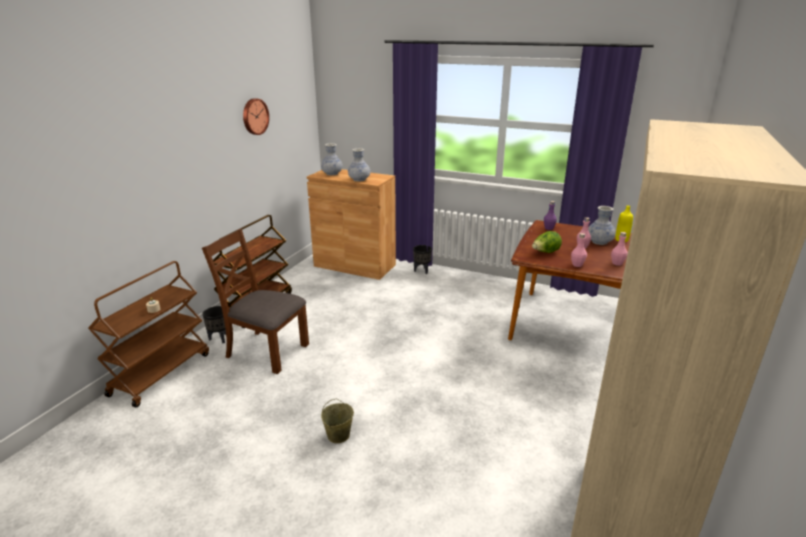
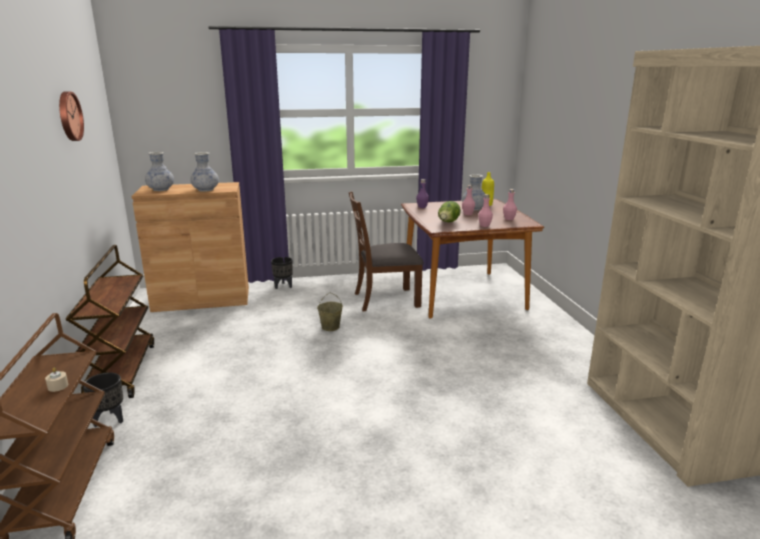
camera: 35 degrees left, 5 degrees down
(266, 351) = (193, 409): brown chair -> brown chair (385, 299)
(338, 435) = (376, 452): beige bucket -> beige bucket (330, 327)

